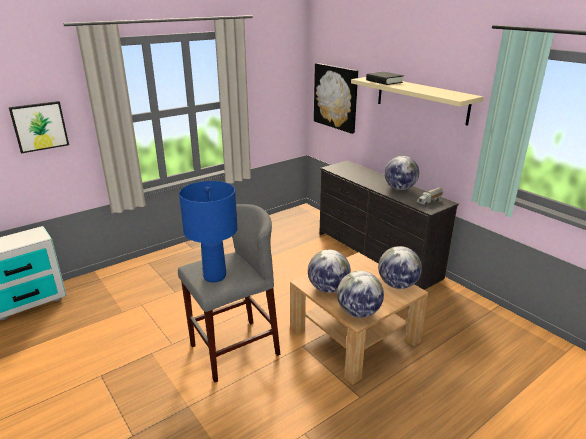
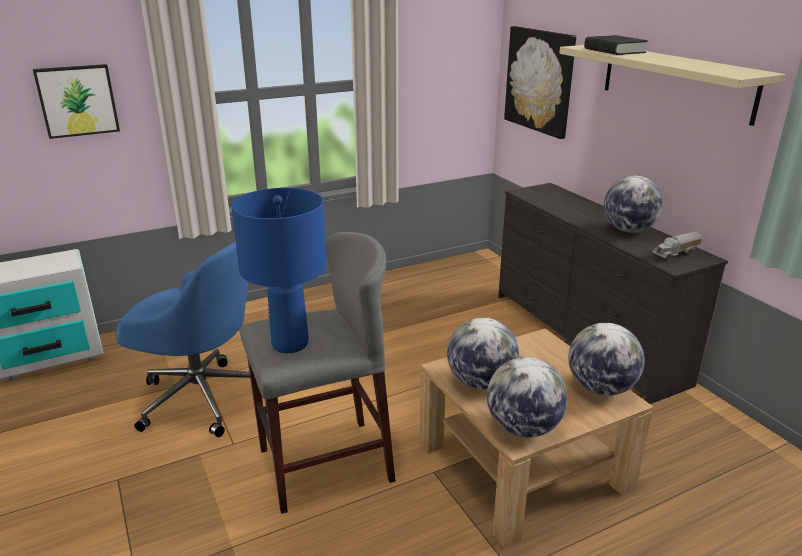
camera: 10 degrees right, 0 degrees up
(143, 318) = (203, 399): none -> blue office chair

